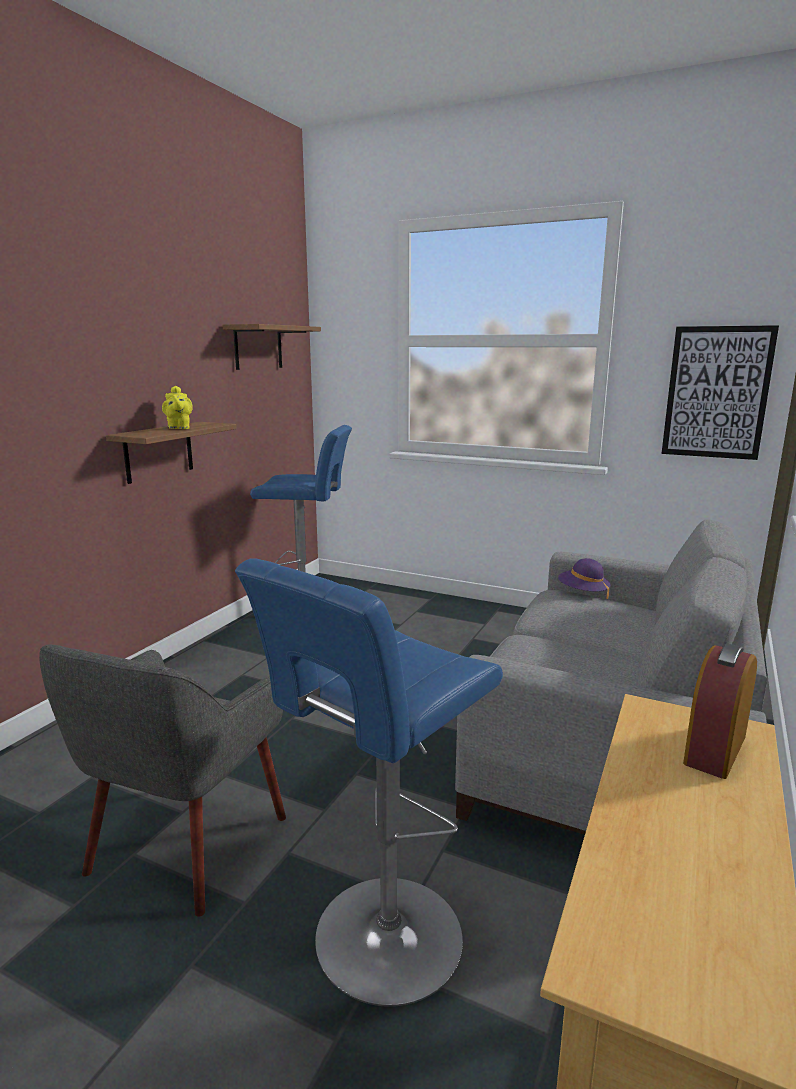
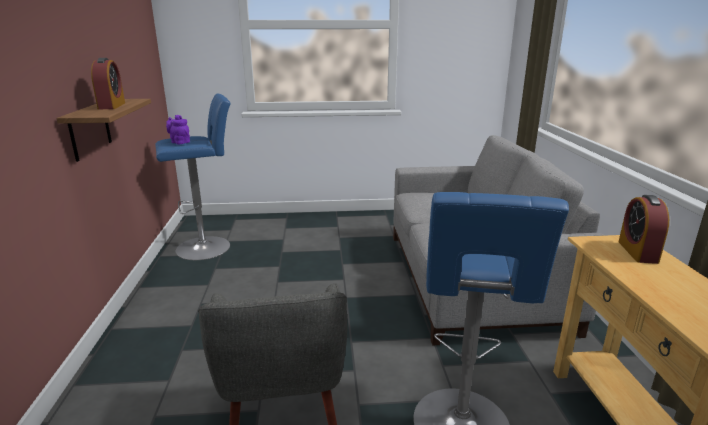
camera: 30 degrees left, 5 degrees up
(179, 428) = (111, 106): yellow teapot -> alarm clock
(258, 347) = (130, 30): shelf -> none
(288, 479) = (179, 142): none -> purple teapot
(582, 593) = (424, 191): purple hat -> none
(716, 393) = (461, 57): picture -> none

